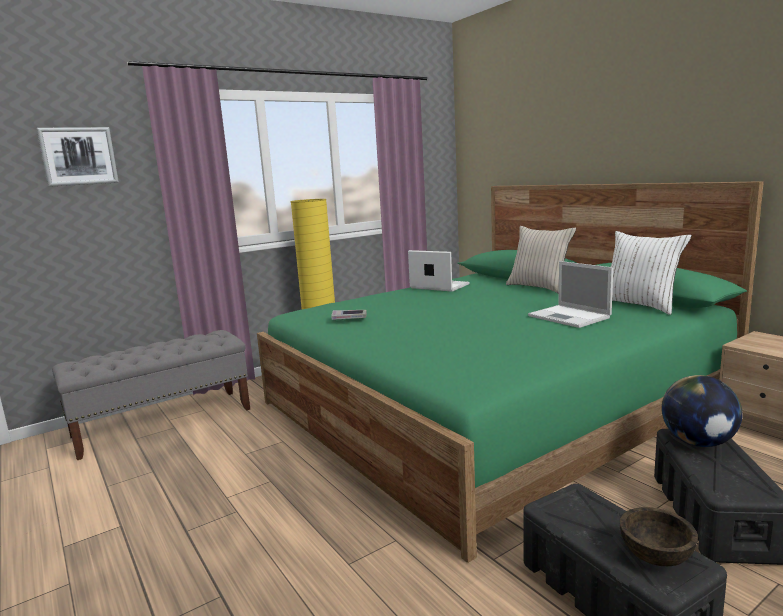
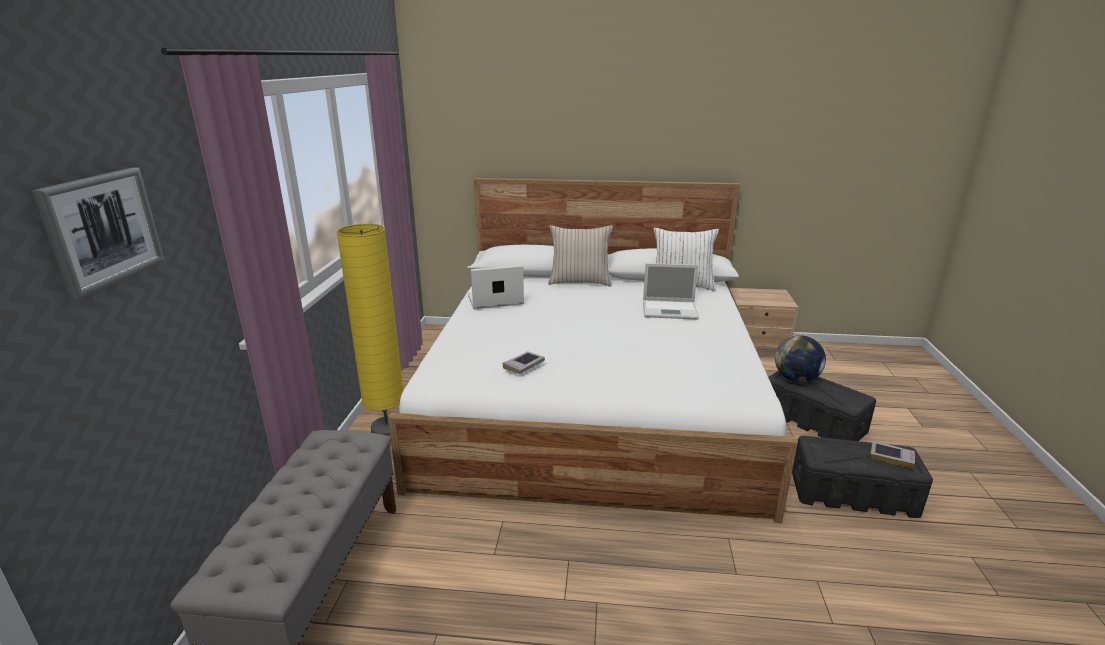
camera: 50 degrees left, 10 degrees up
(489, 403) = (593, 399): green bed -> white bed
(656, 556) = (891, 457): brown bowl -> book

